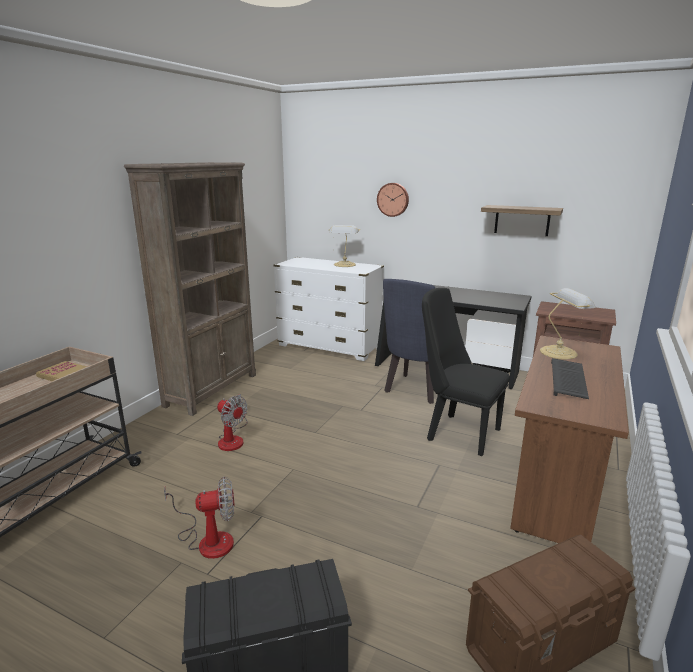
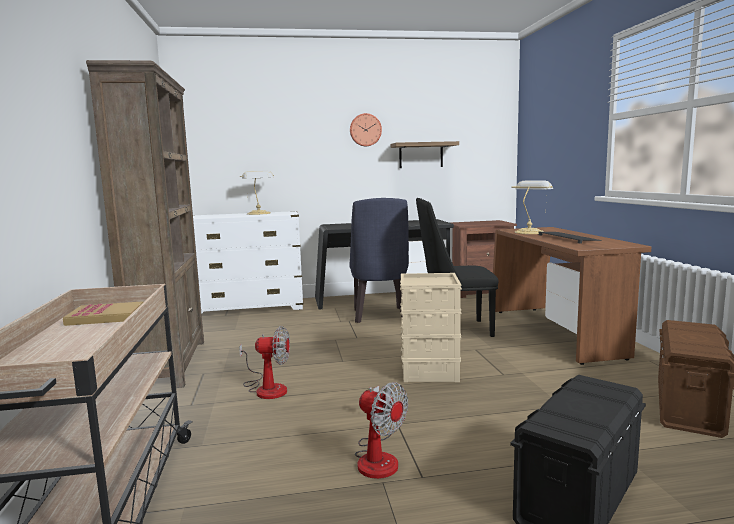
camera: 35 degrees left, 10 degrees down
(208, 539) = (378, 457): fan -> fan turned 90 degrees clockwise
(363, 473) = (430, 371): none -> beige storage box
(393, 199) = (300, 144): wall clock -> wall clock (365, 130)

